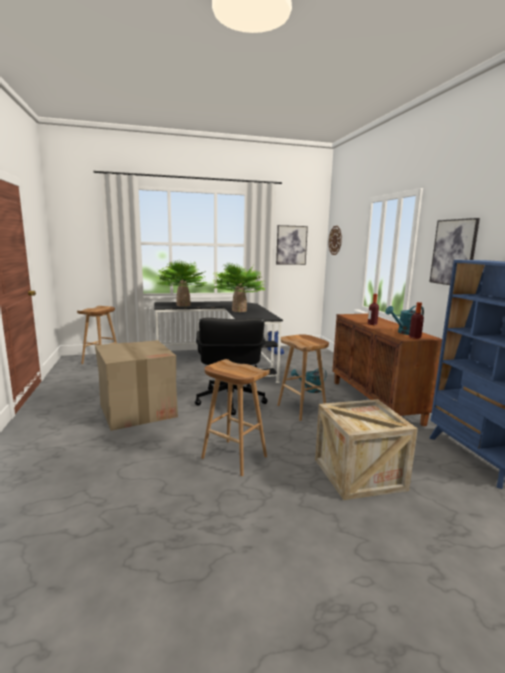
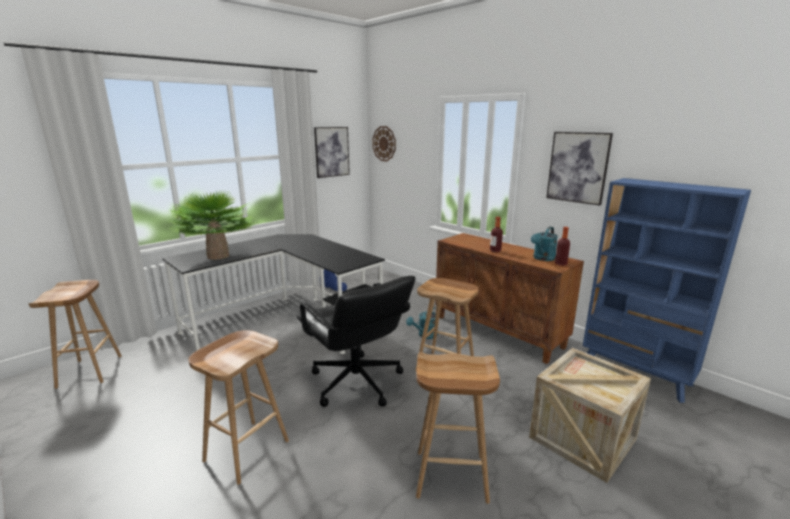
camera: 30 degrees left, 5 degrees up
(137, 410) = (247, 449): cardboard box -> brown stool
(239, 310) = (310, 252): potted plant -> none

